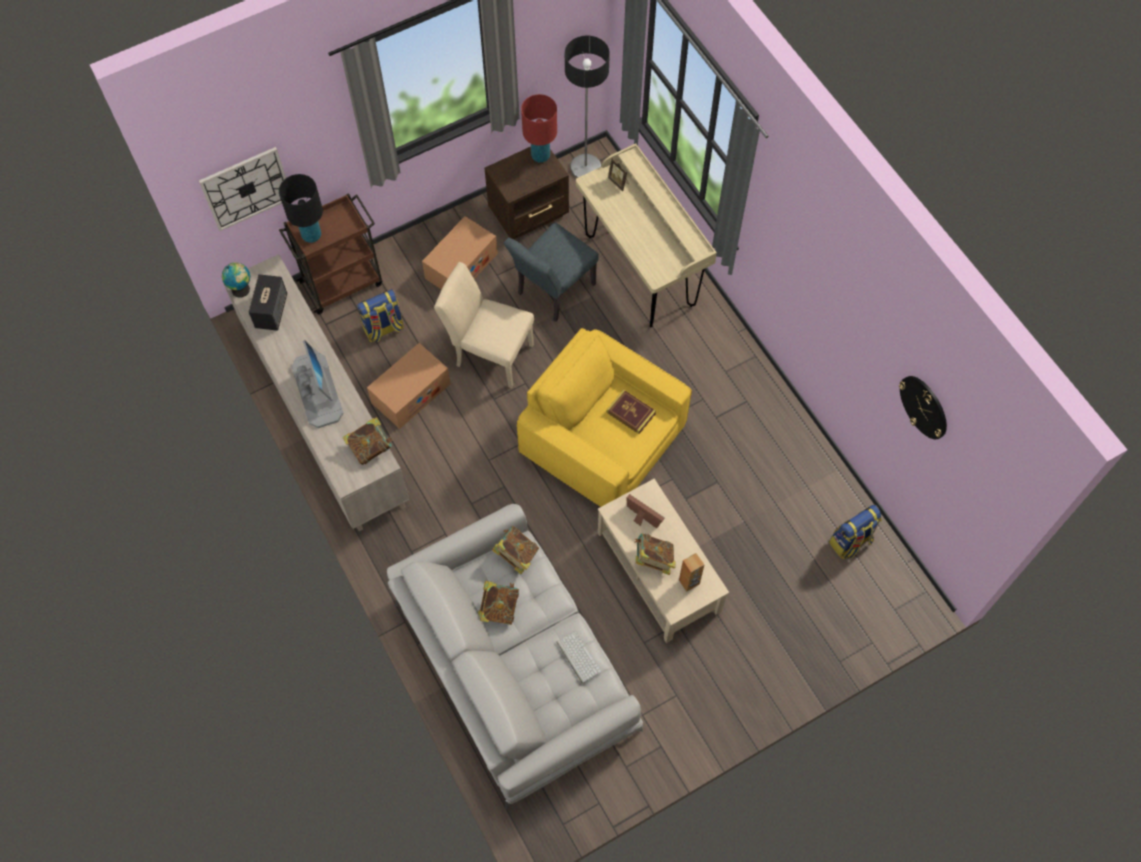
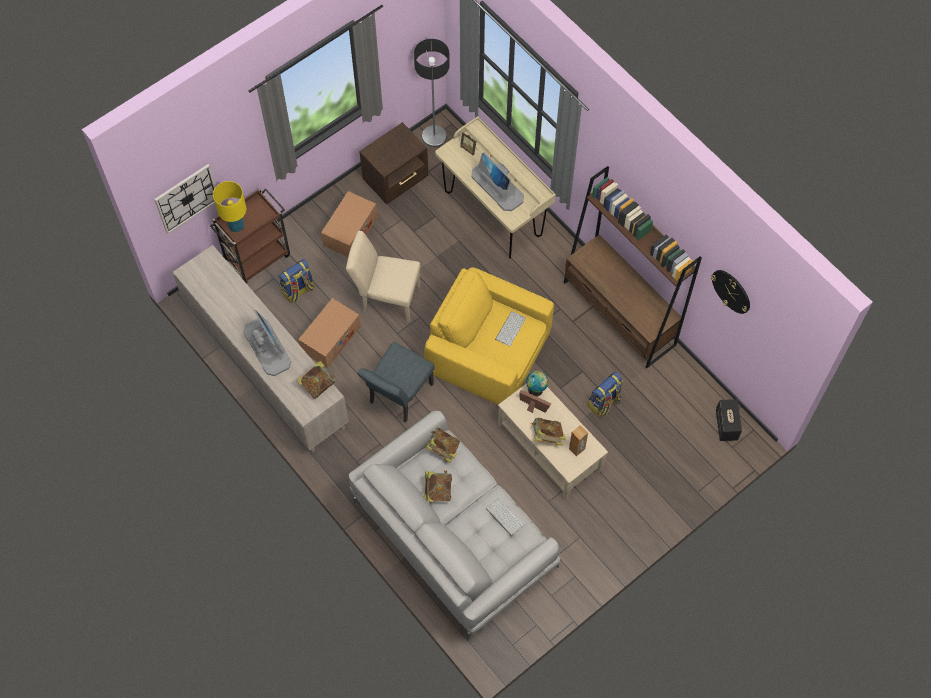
camera: 10 degrees left, 0 degrees up
(242, 289) = (190, 277): globe -> globe (536, 390)
(271, 311) = (217, 290): speaker -> speaker (726, 425)
(311, 235) = (236, 226): black table lamp -> yellow table lamp
(540, 156) = (402, 135): red table lamp -> none
(552, 292) = (426, 242): grey chair -> grey chair (398, 397)
(631, 413) = (510, 328): book -> keyboard
(645, 233) = (497, 187): none -> monitor
(776, 416) = (619, 314): none -> brown bookcase
(851, 542) = (691, 401): backpack -> backpack (604, 403)

